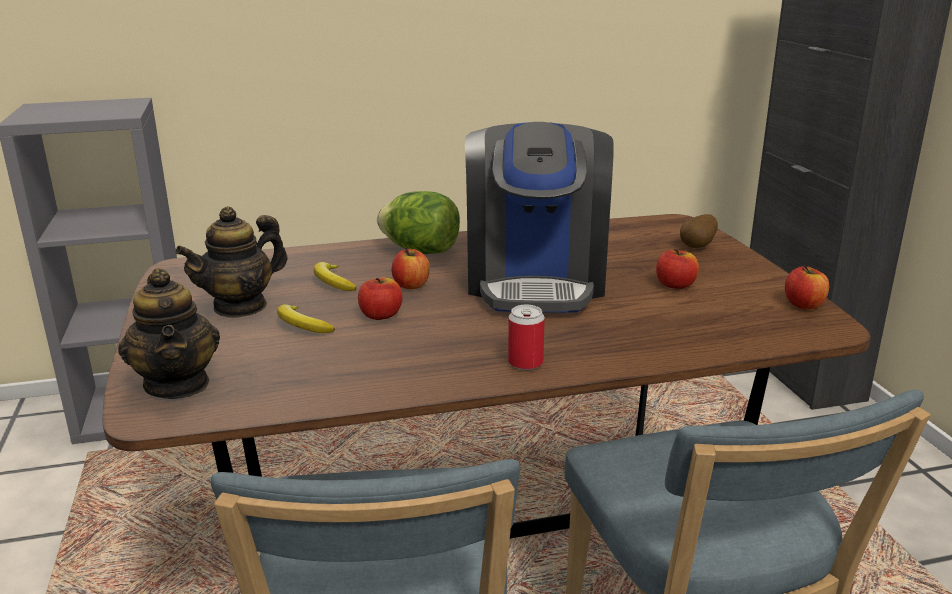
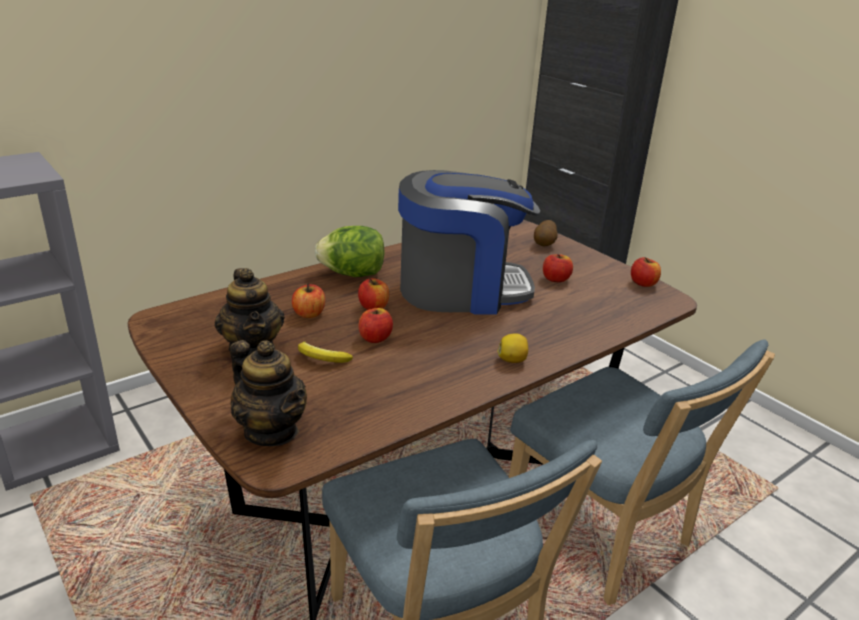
camera: 25 degrees left, 5 degrees up
(240, 306) = (253, 349): teapot -> teapot turned 45 degrees counterclockwise
(333, 282) = (309, 314): banana -> apple
(525, 363) = (512, 360): can -> lemon
(536, 281) = (461, 289): coffee machine -> coffee machine turned 75 degrees counterclockwise

